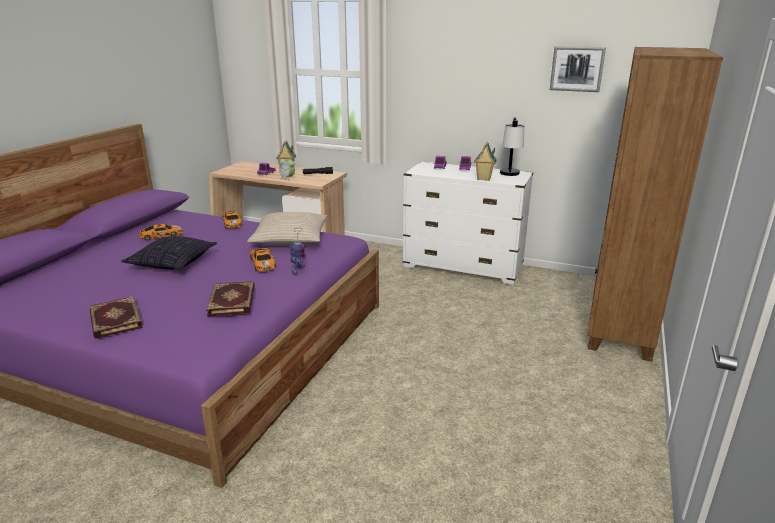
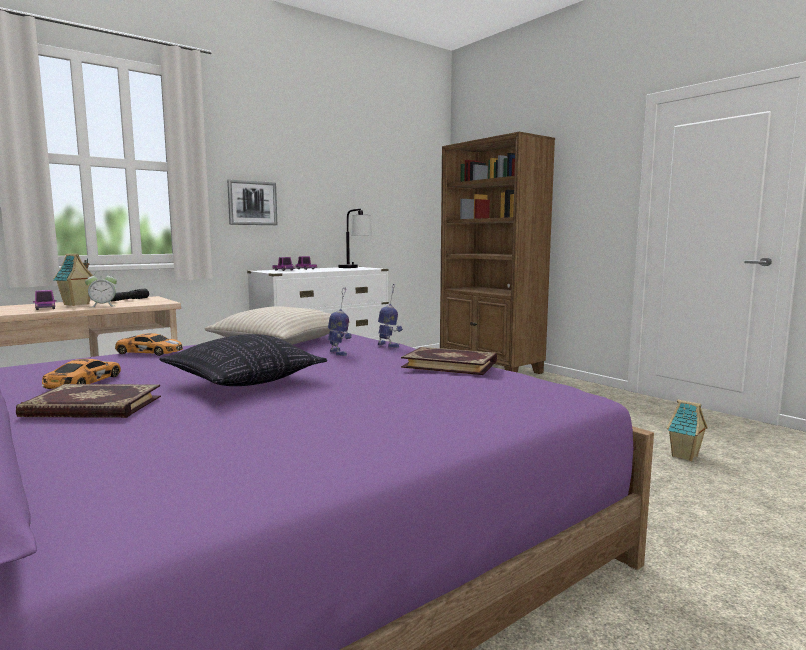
camera: 60 degrees left, 15 degrees down
(114, 320) = (419, 419): book -> book (92, 407)
(263, 263) = (339, 353): toy car -> toy robot
(483, 179) = (348, 269): toy house -> toy house (685, 456)
(577, 69) = (378, 170): picture -> picture (252, 203)

